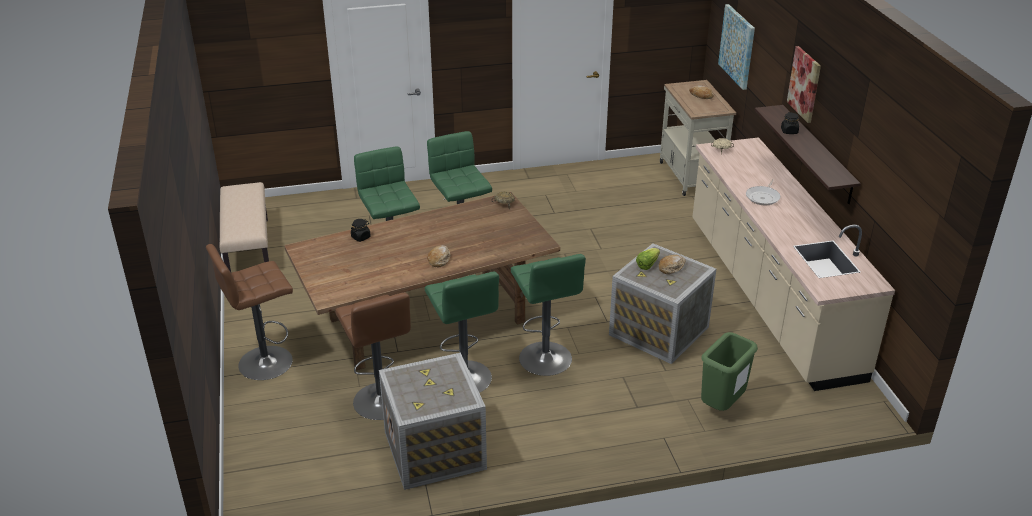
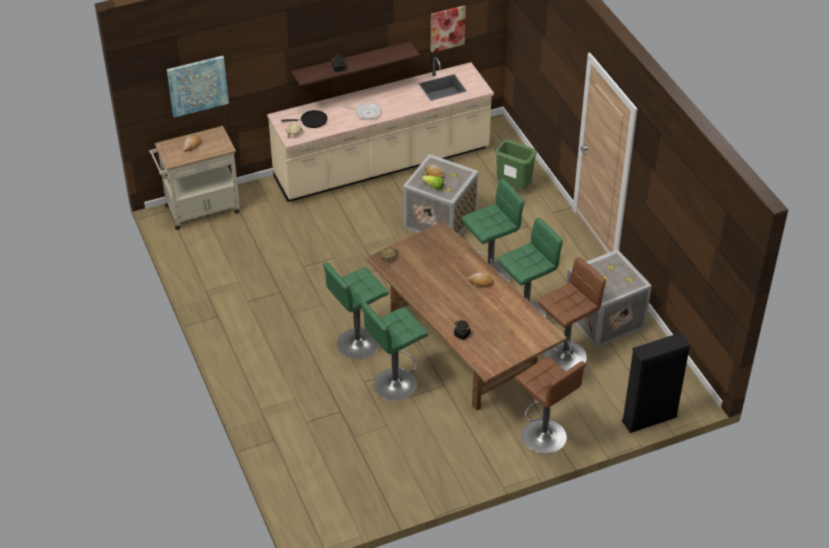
camera: 100 degrees left, 10 degrees up
(241, 458) = (649, 419): none -> black bookcase
(248, 250) = (385, 500): beige bench -> none
(745, 162) = (312, 121): none -> black frying pan
(804, 84) = (316, 38): picture -> picture (447, 28)

